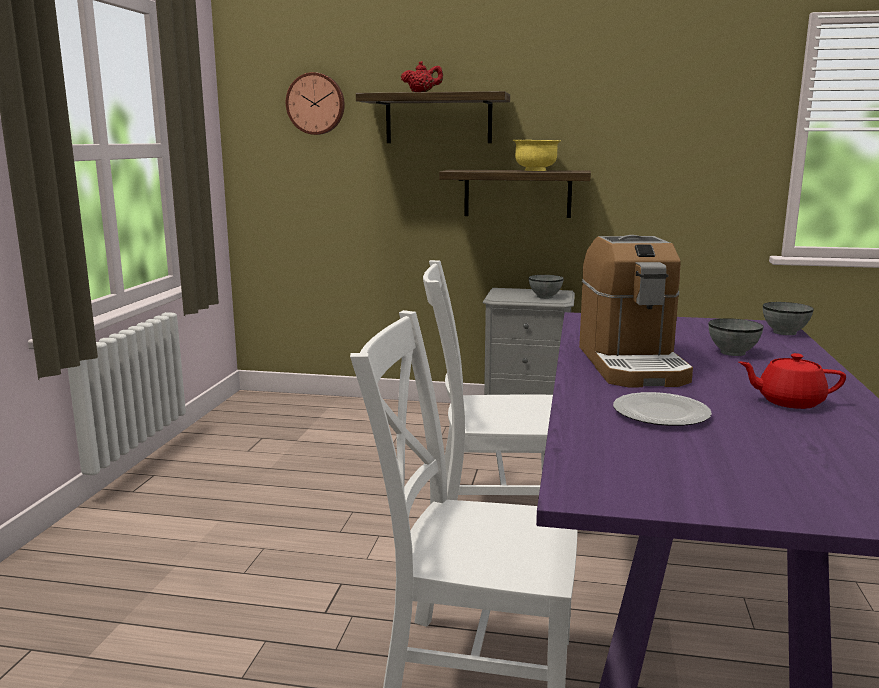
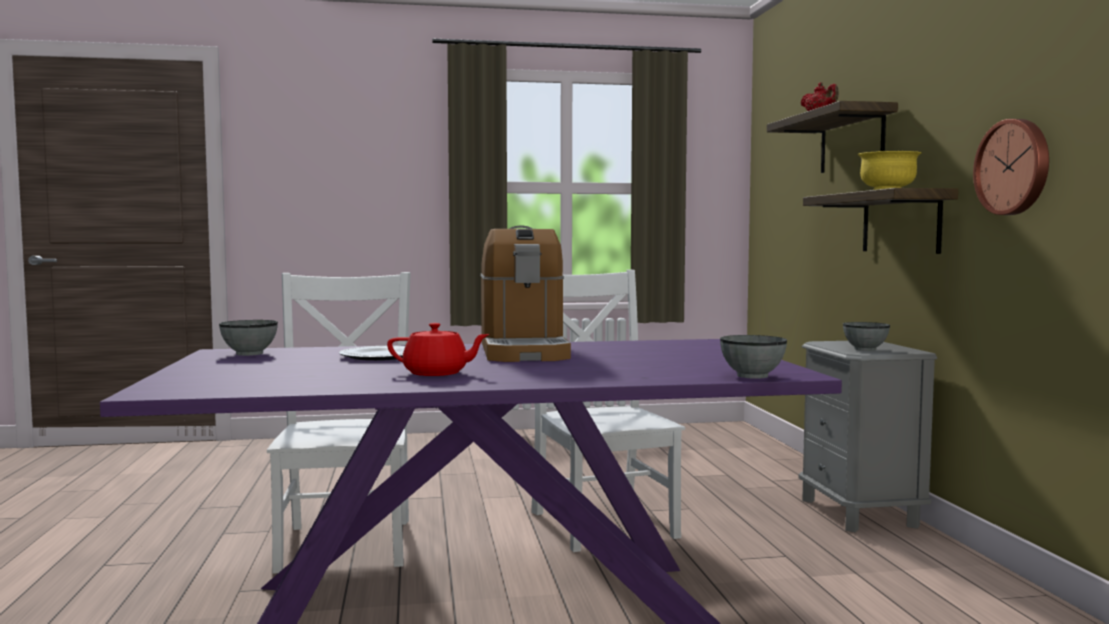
camera: 70 degrees right, 10 degrees down
(316, 104) = (789, 140): wall clock -> wall clock (1014, 167)
(631, 364) = (523, 351): coffee machine -> coffee machine turned 75 degrees counterclockwise
(733, 352) = (610, 365): grey bowl -> grey bowl (249, 354)
(789, 401) = (437, 373): red teapot -> red teapot turned 105 degrees clockwise

